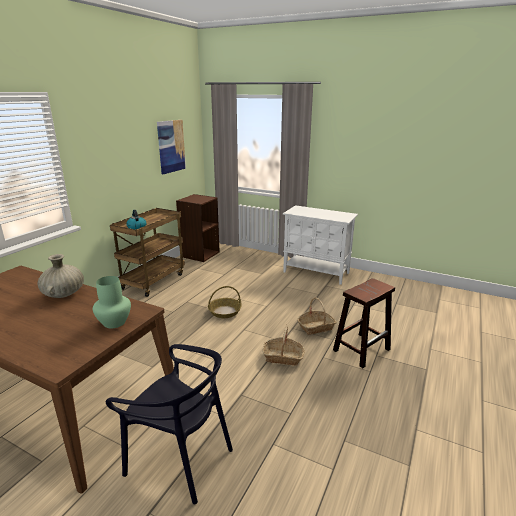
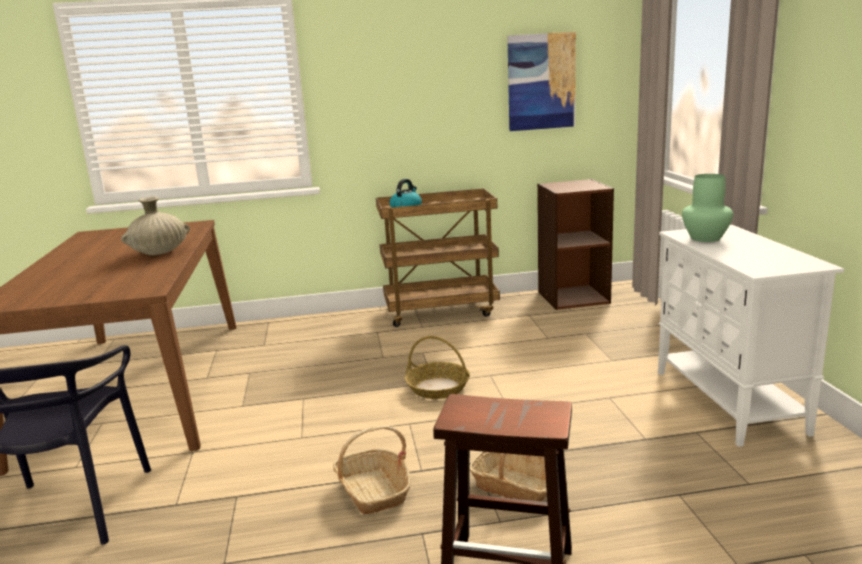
camera: 55 degrees right, 5 degrees down
(115, 322) = (106, 290): green vase -> green vase (706, 238)

